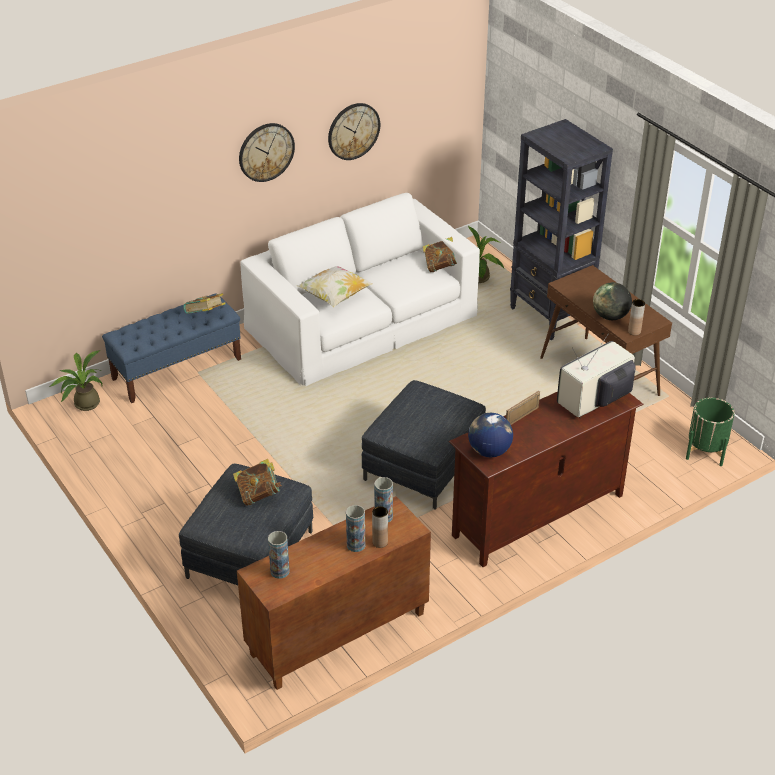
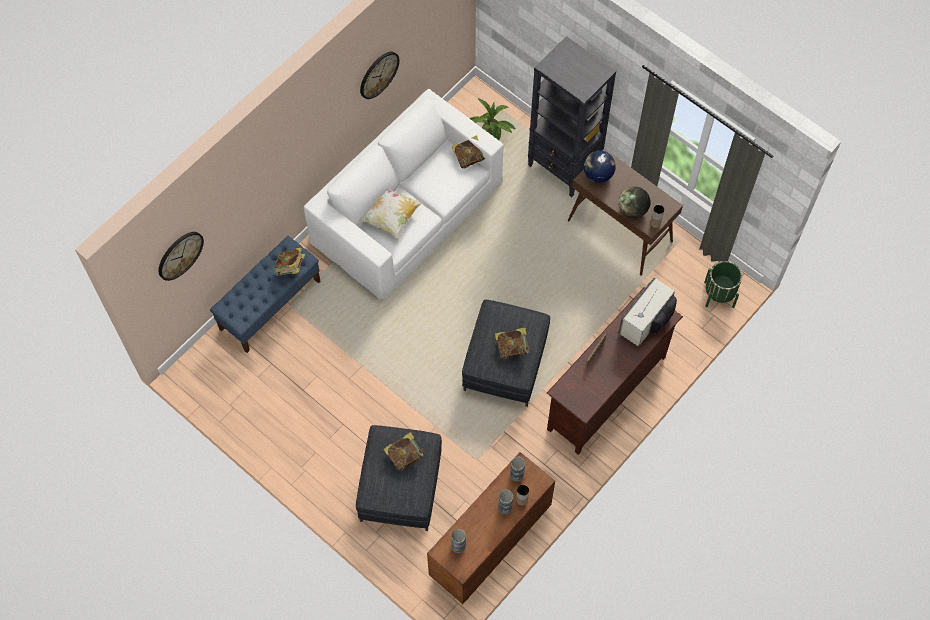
camera: 15 degrees left, 25 degrees up
(83, 404) = (207, 364): potted plant -> none
(266, 152) = (315, 128): wall clock -> wall clock (180, 255)
(429, 423) = (512, 348): none -> book
(489, 451) = (580, 396): globe -> globe (598, 174)

